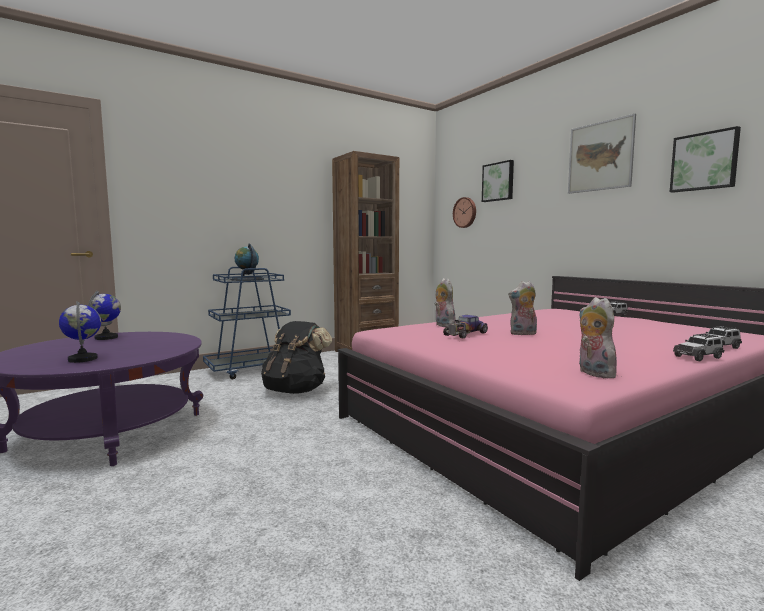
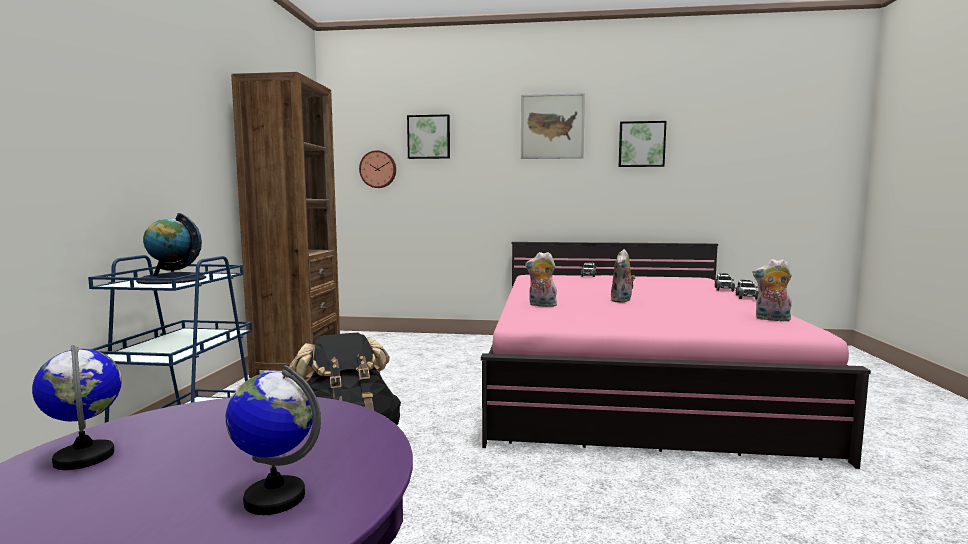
camera: 50 degrees left, 0 degrees up
(465, 334) = (601, 309): toy car -> none

